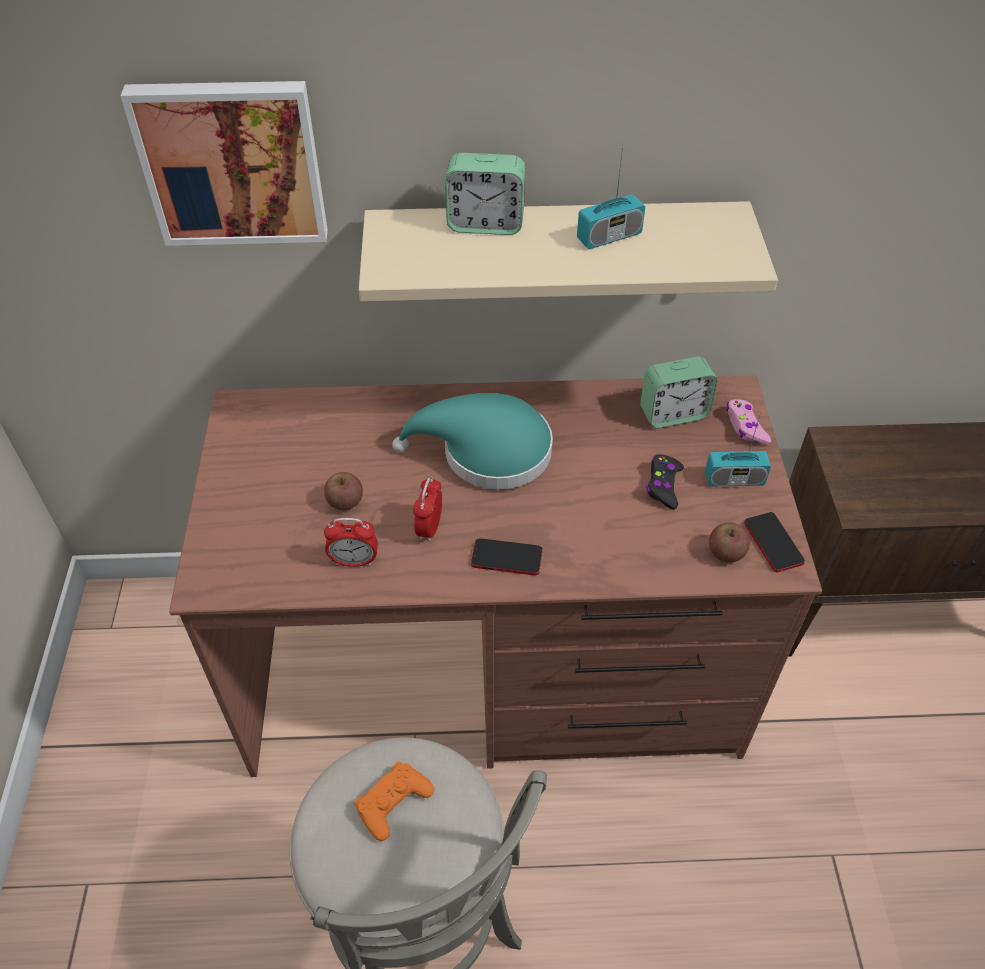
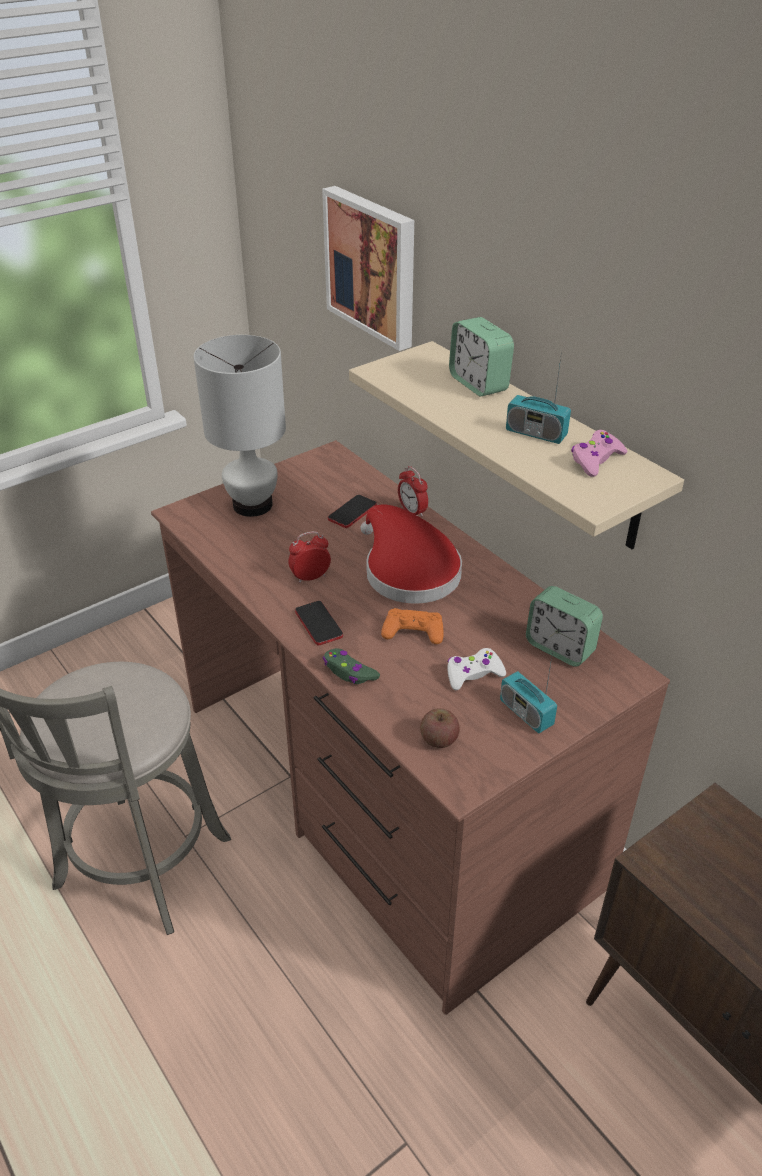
camera: 55 degrees right, 10 degrees down
(260, 514) = (253, 505): none -> white table lamp
(345, 501) = (297, 532): apple -> none
(354, 561) = (251, 559): alarm clock -> alarm clock (412, 512)
(393, 802) = (120, 699): orange game controller -> orange game controller (413, 631)
(487, 452) = (407, 571): turquoise hat -> red hat
(594, 570) = (349, 672): none -> green game controller
(663, 485) = (473, 674): black game controller -> white game controller
(745, 426) = (596, 696): pink game controller -> pink game controller (596, 460)
(773, 543) = (479, 765): phone -> phone (352, 512)

